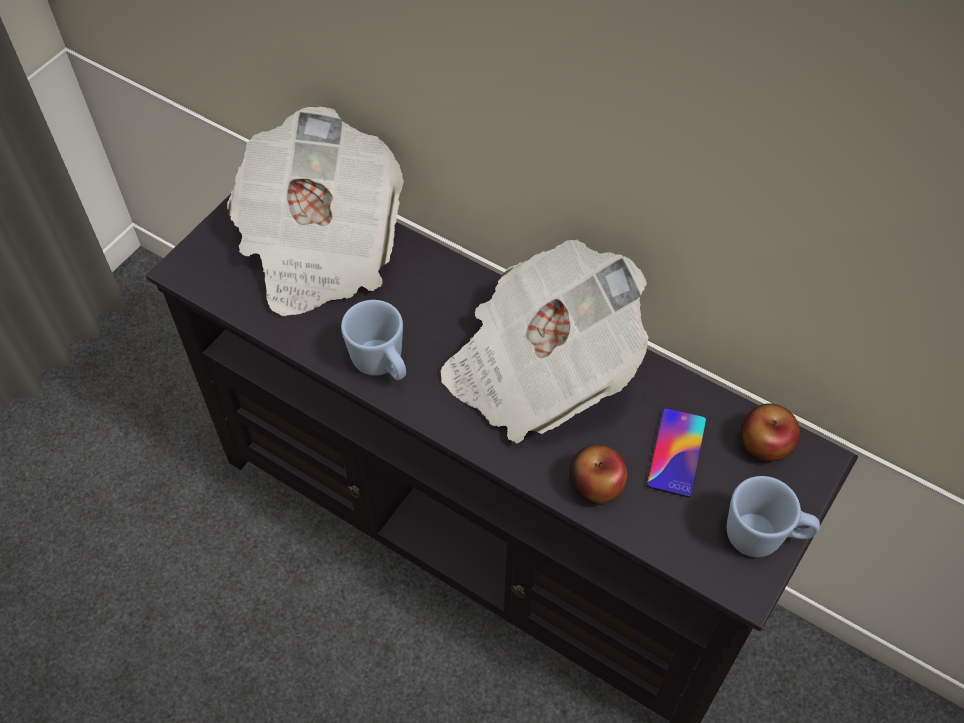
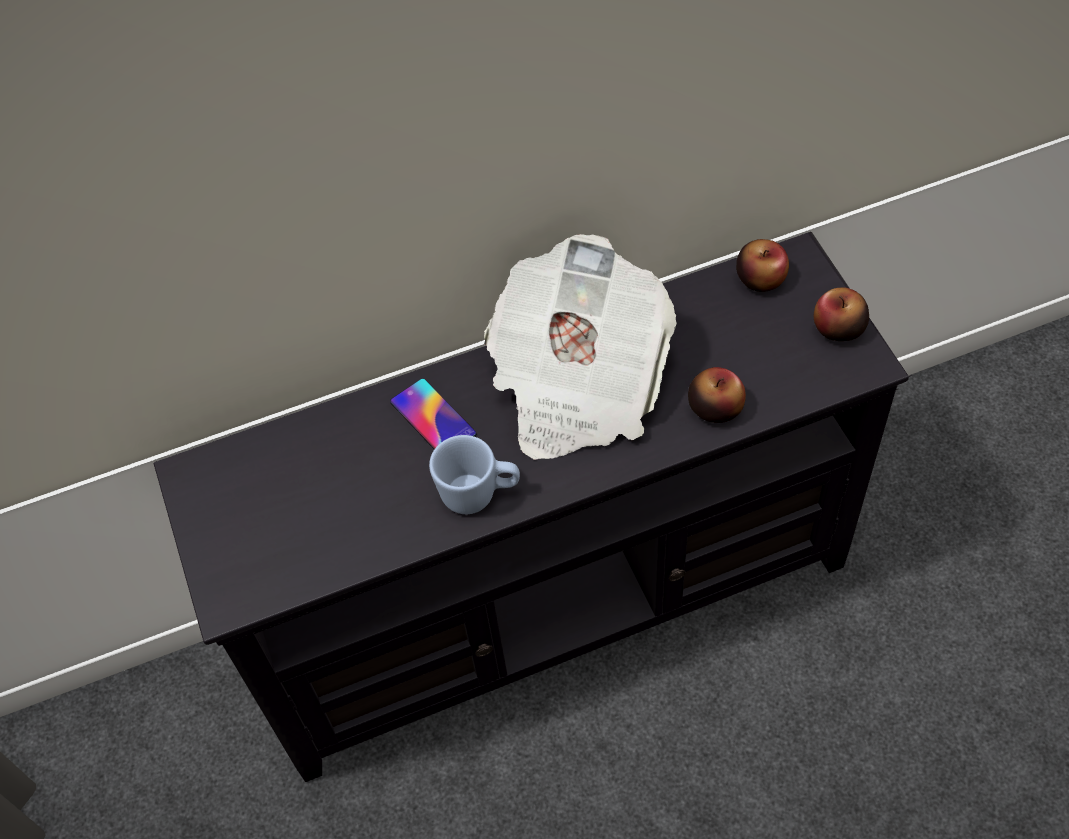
camera: 50 degrees left, 0 degrees up
(319, 246) = (304, 475): newspaper -> none
(676, 452) = (726, 338): phone -> phone (433, 418)
(764, 537) = (838, 328): blue mug -> apple

